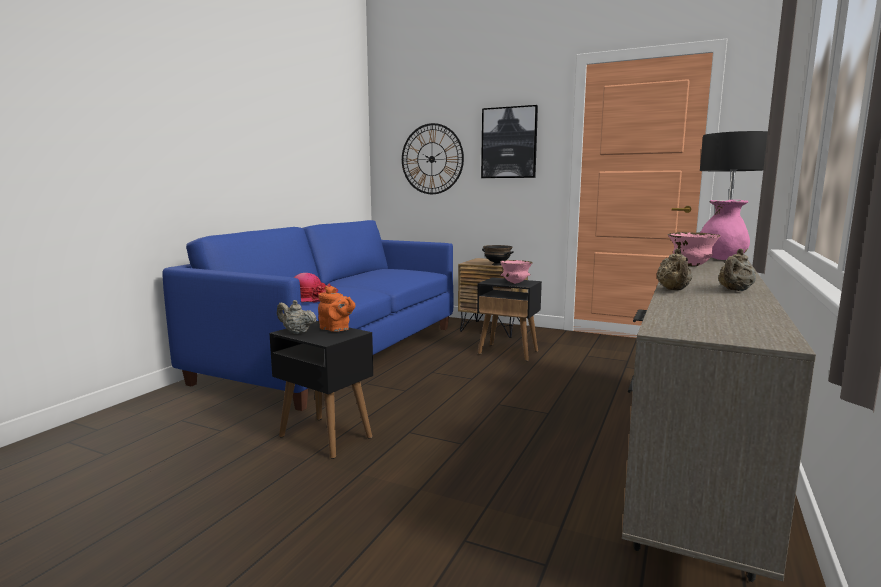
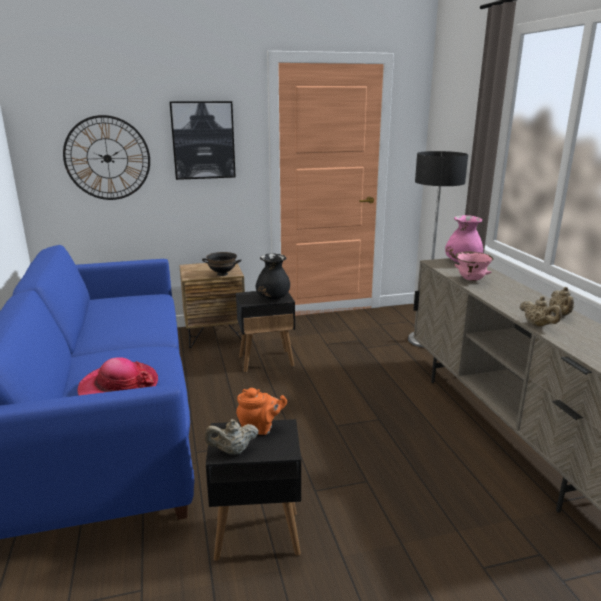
camera: 40 degrees left, 10 degrees up
(515, 283) = (273, 298): pink bowl -> black vase

